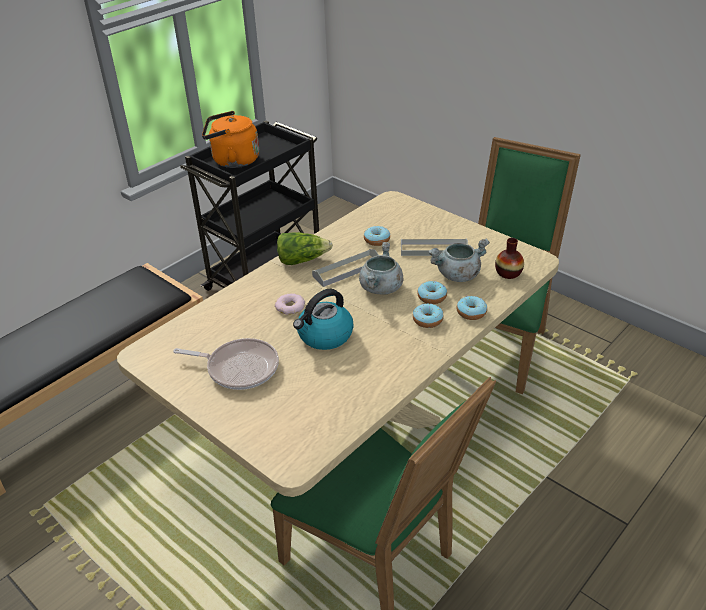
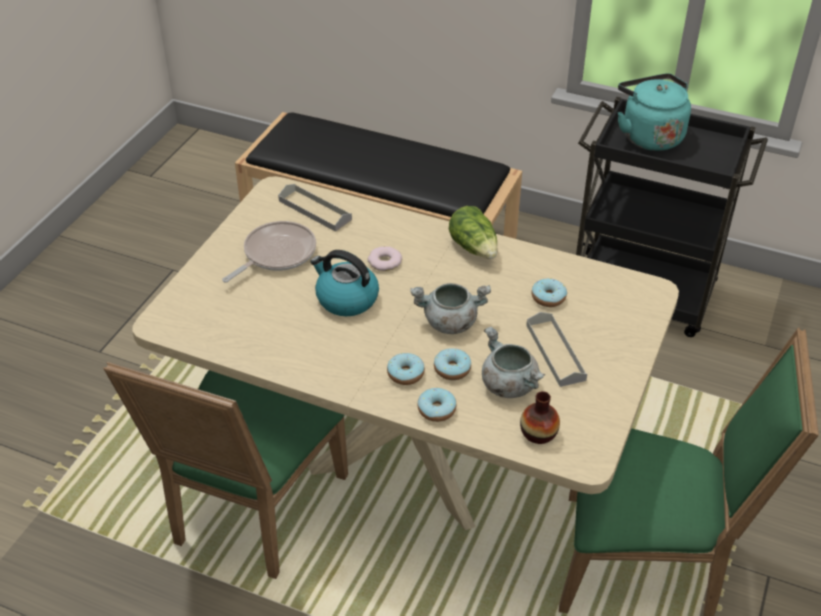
camera: 70 degrees right, 5 degrees up
(232, 161) = (649, 135): orange kettle -> turquoise kettle
(239, 368) = (276, 254): frying pan -> frying pan turned 135 degrees counterclockwise
(347, 270) = (472, 287): grey tray -> grey tray (315, 210)

